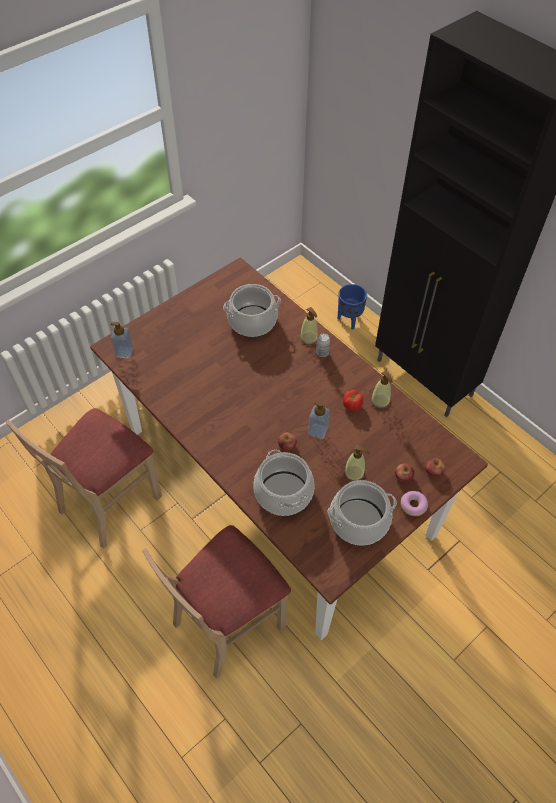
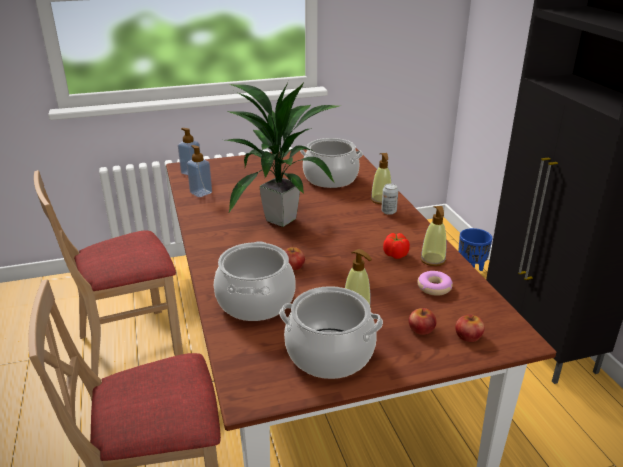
camera: 25 degrees right, 25 degrees down
(244, 392) = (280, 219): none -> potted plant
(318, 431) = (338, 264): soap dispenser -> soap dispenser (201, 193)
(413, 505) = (417, 360): donut -> donut (434, 287)

